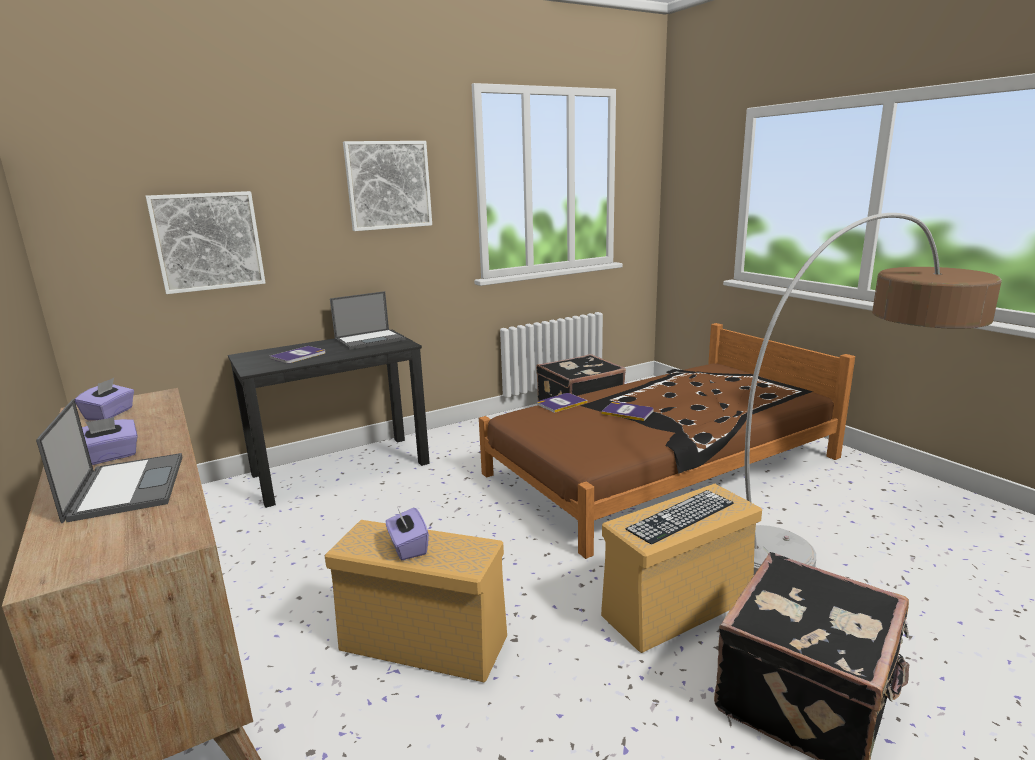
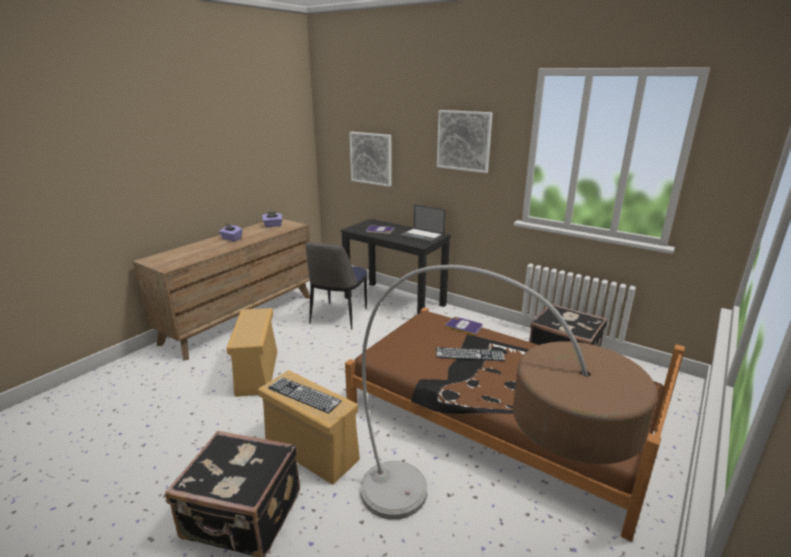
camera: 65 degrees right, 5 degrees up
(126, 486) = (206, 249): laptop -> none
(324, 524) = (338, 317): none -> chair
(408, 547) = (249, 324): purple tissue box -> none
(627, 412) = (469, 354): book -> keyboard

